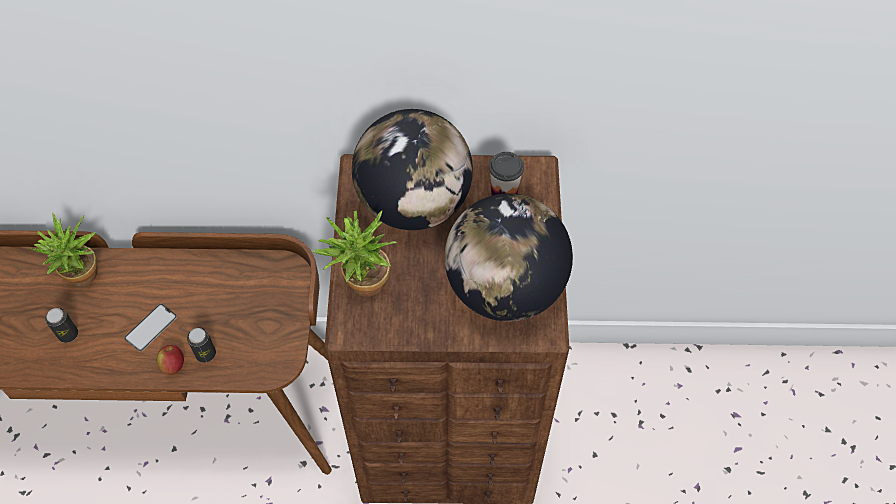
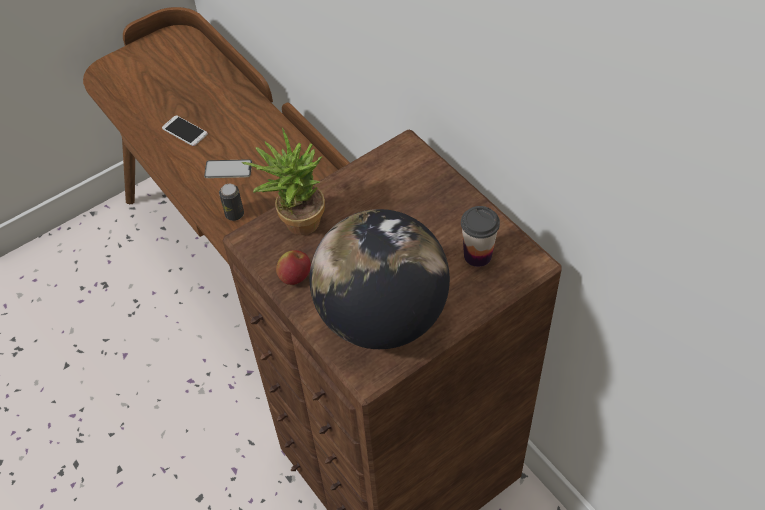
camera: 55 degrees right, 5 degrees down
(68, 334) = (184, 131): can -> phone
(84, 280) = (233, 108): potted plant -> none
(173, 365) = (209, 203): apple -> apple (295, 277)
(414, 204) = (406, 202): globe -> none

